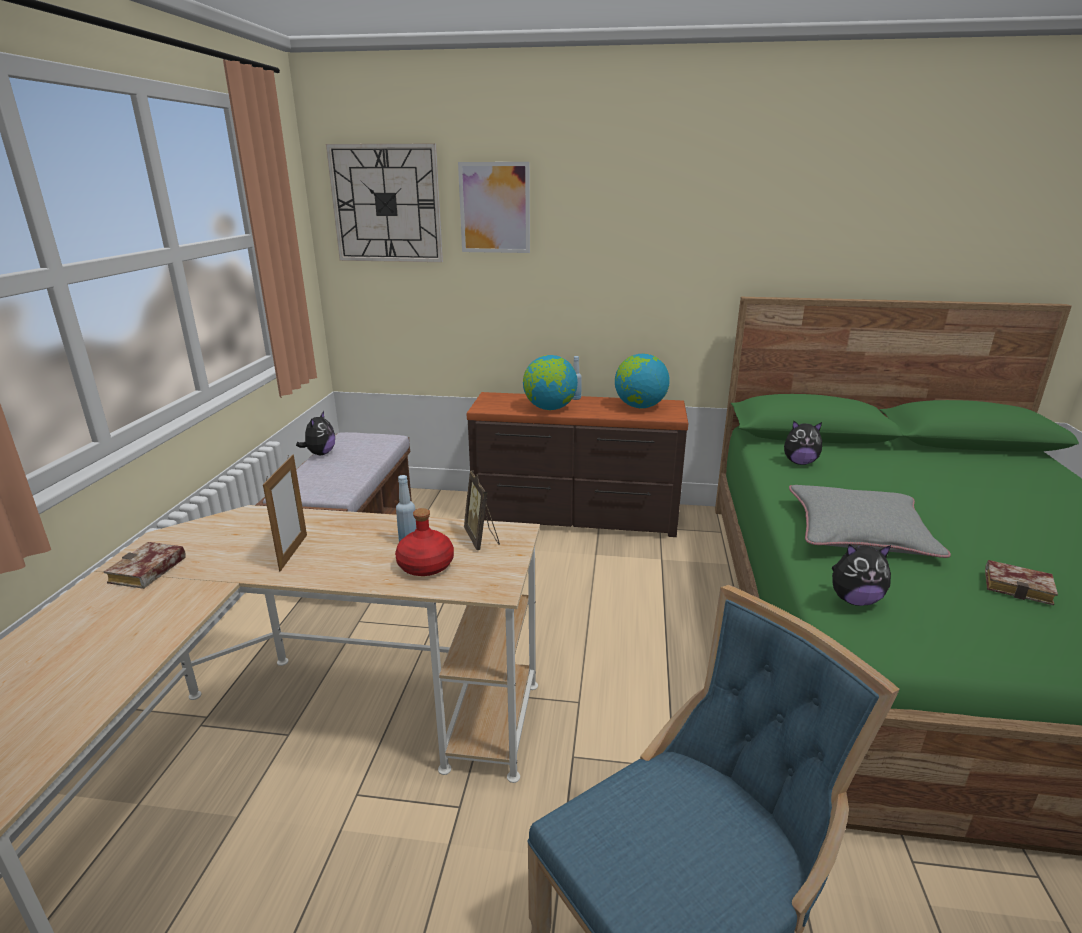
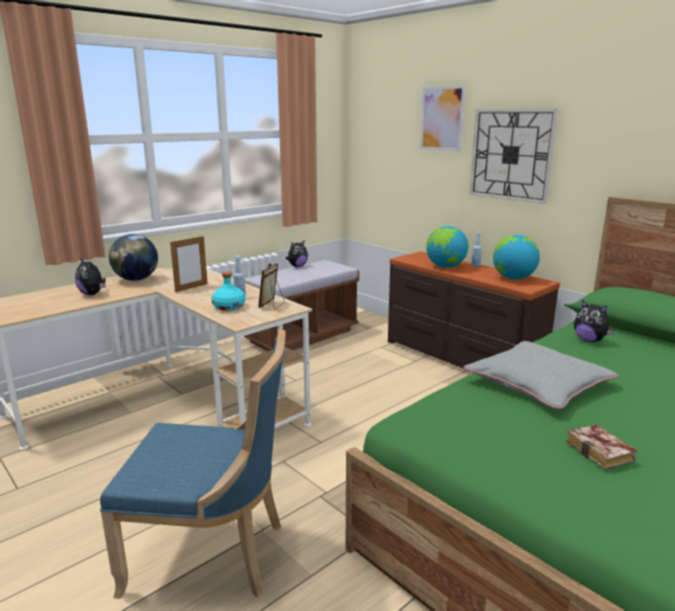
camera: 40 degrees right, 5 degrees down
(147, 572) = (136, 279): book -> globe
(386, 204) = (383, 116): wall clock -> wall clock (511, 154)
(426, 565) = (229, 307): red bottle -> turquoise bottle
(854, 600) = (442, 405): plush toy -> plush toy (93, 294)

